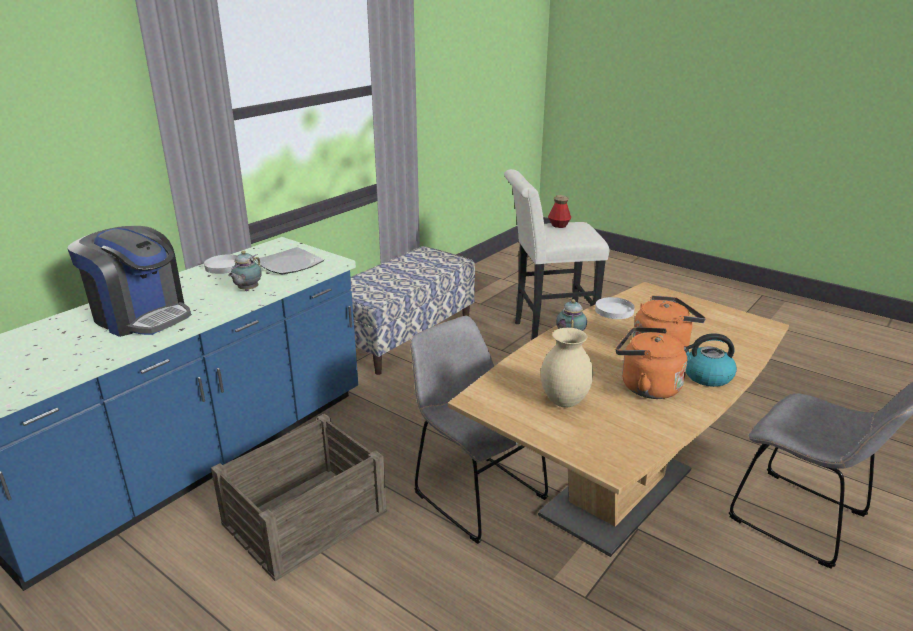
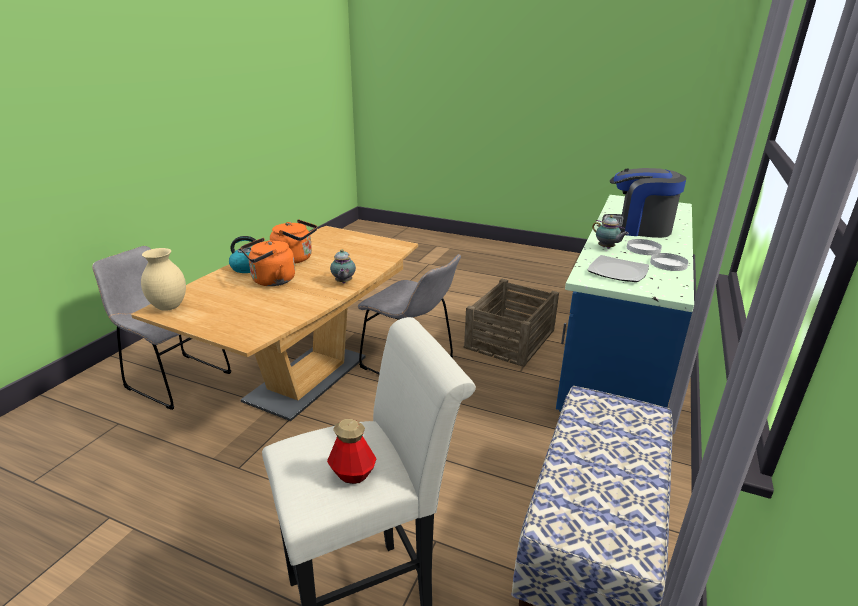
camera: 165 degrees right, 0 degrees up
(247, 290) = (607, 248): teapot -> teapot turned 135 degrees clockwise
(563, 402) = (350, 248): beige vase -> beige vase (169, 307)
(614, 310) = (298, 310): white plate -> white plate (643, 249)

